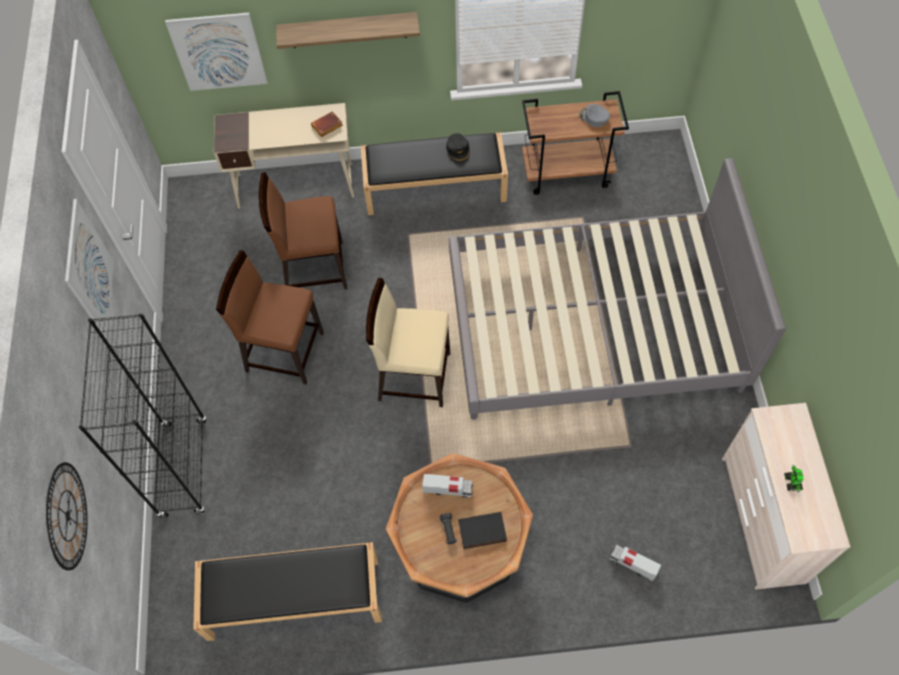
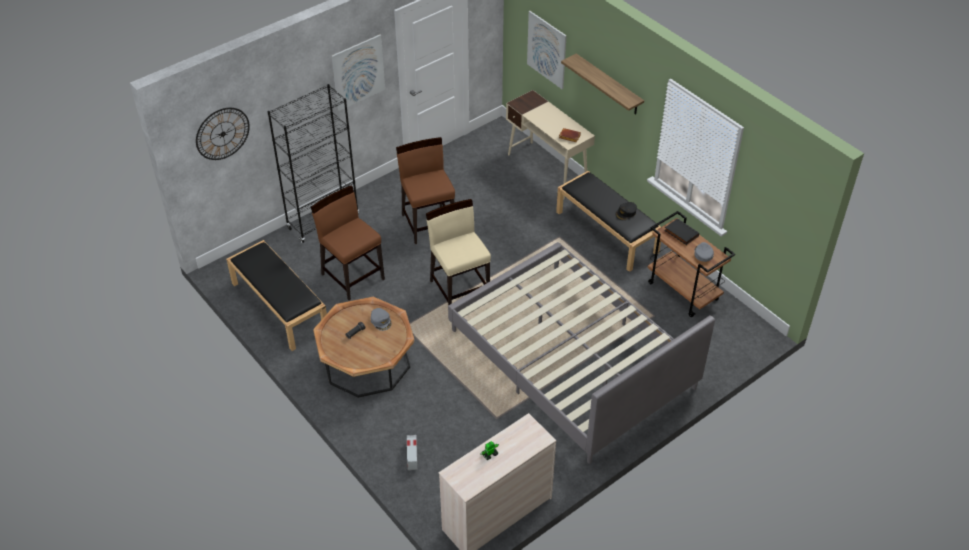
camera: 55 degrees right, 15 degrees down
(313, 268) = (495, 207): brown chair -> brown chair (353, 276)
(448, 489) = (381, 321): toy truck -> grey cap
(482, 532) = (365, 348): black book -> black book (680, 233)

